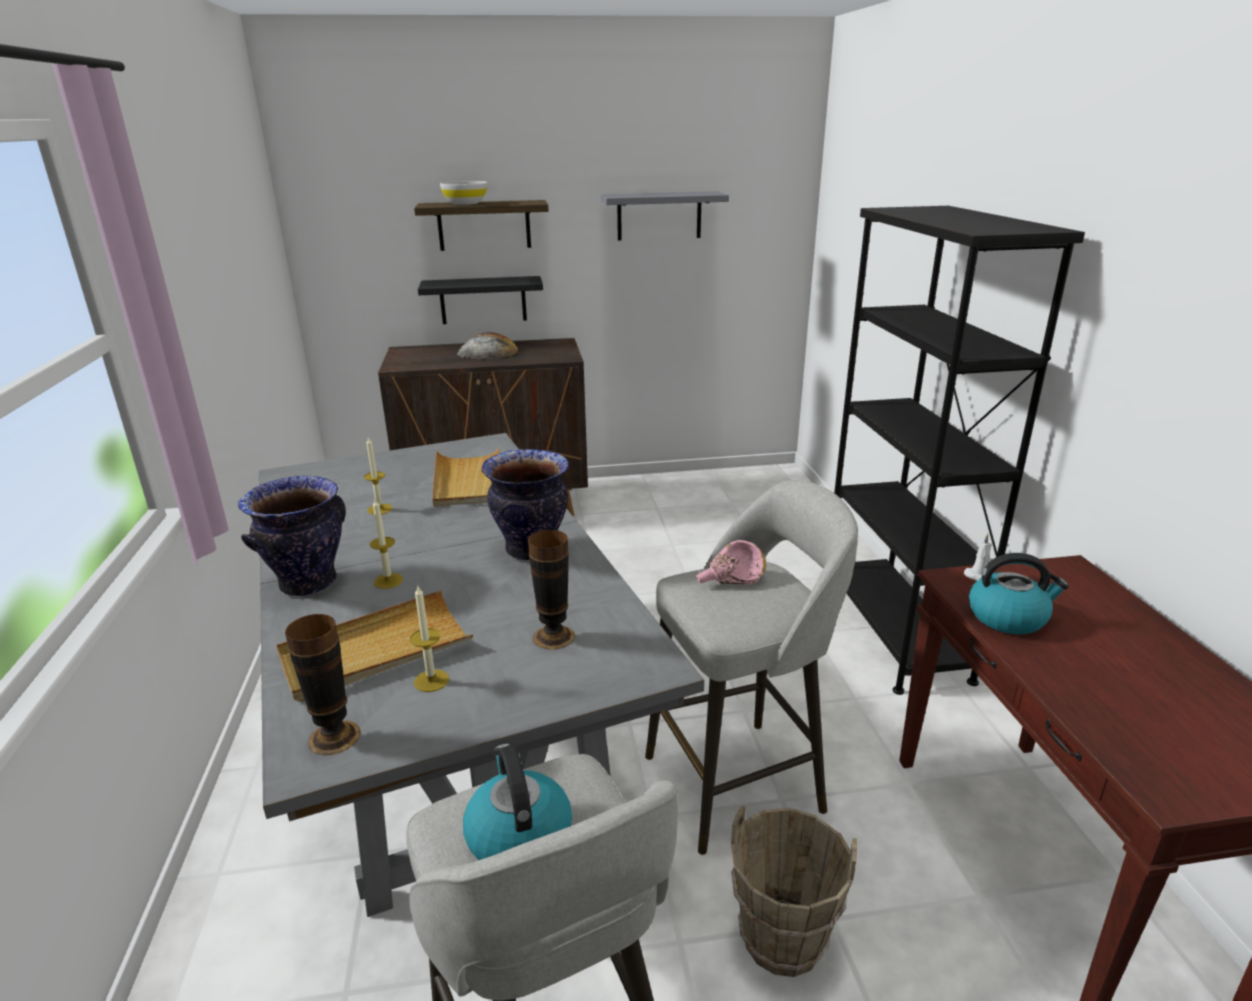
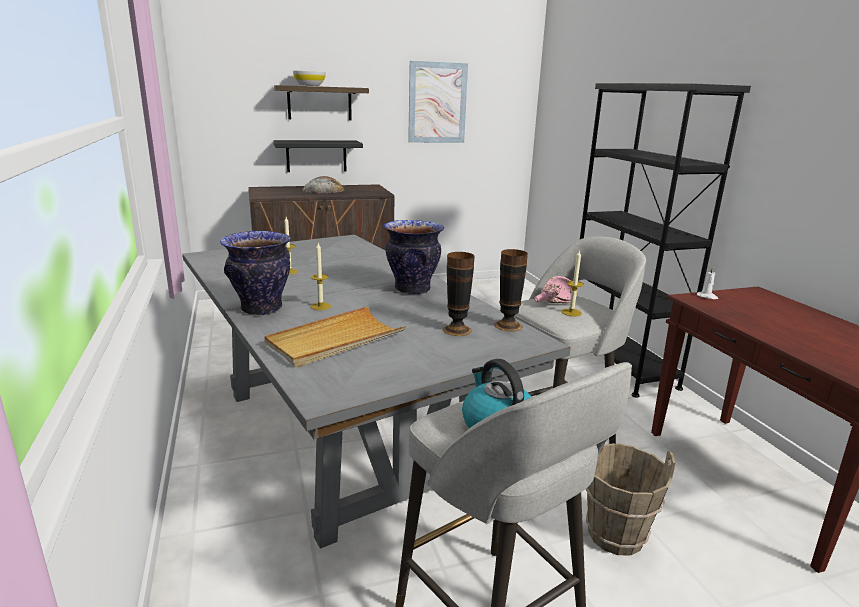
camera: 10 degrees left, 5 degrees down
(334, 737) = (335, 383): vase -> vase (508, 325)
(431, 681) = (386, 353): candle -> candle (571, 312)
(466, 481) = (343, 257): beige tray -> none
(659, 216) = (437, 103): grey shelf -> picture
(1008, 617) = (735, 313): kettle -> none

